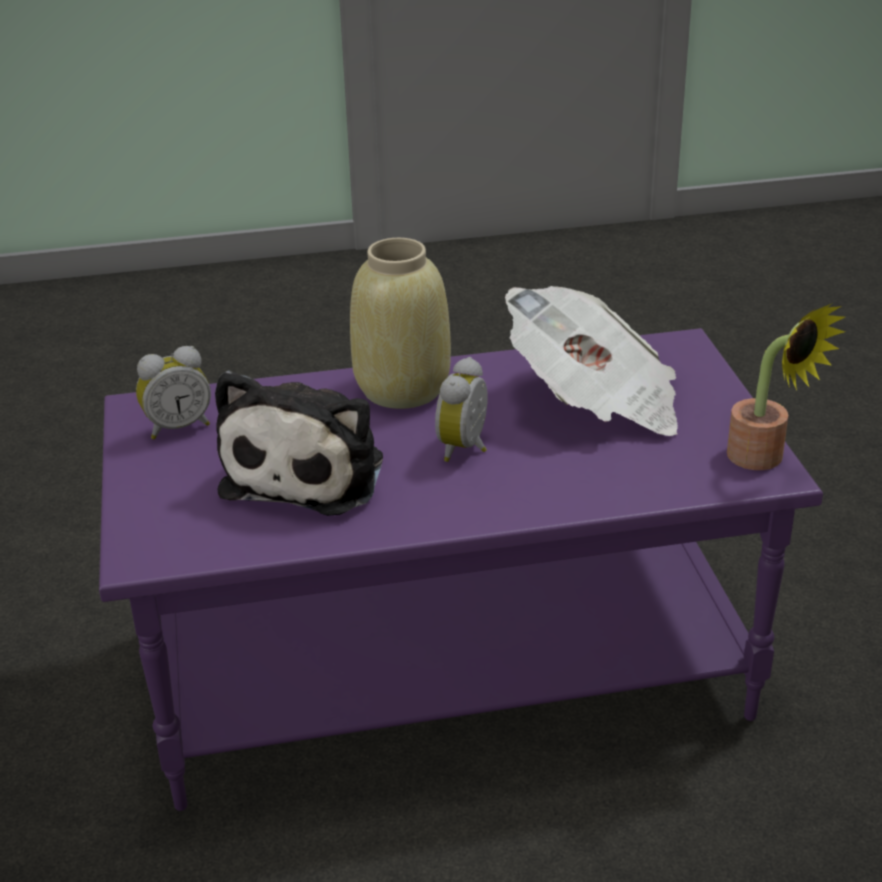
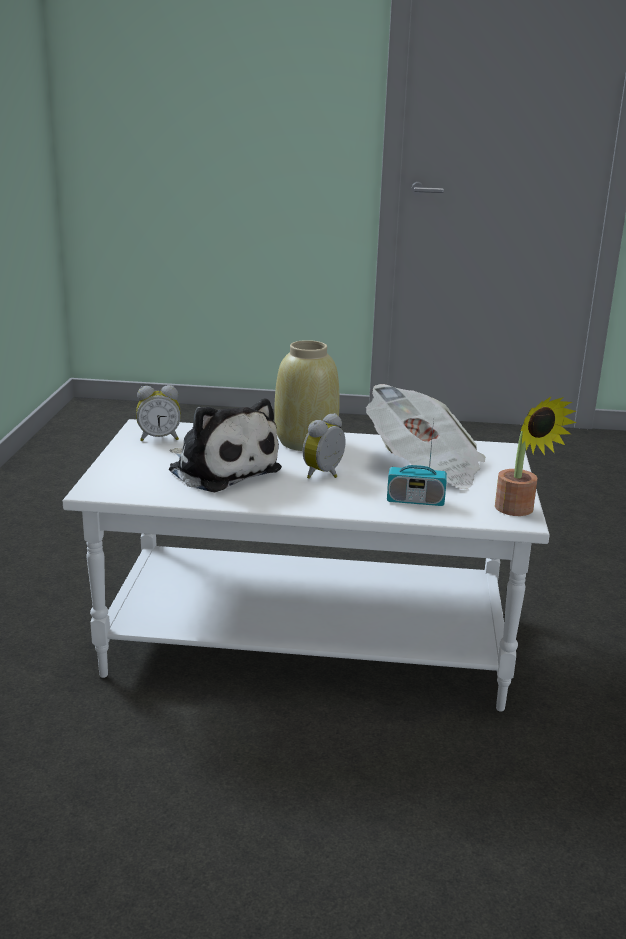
camera: 15 degrees right, 10 degrees down
(309, 472) = (221, 469): plush toy -> plush toy turned 75 degrees counterclockwise
(449, 667) = (310, 639): purple coffee table -> white coffee table
(618, 472) = (415, 501): none -> radio

